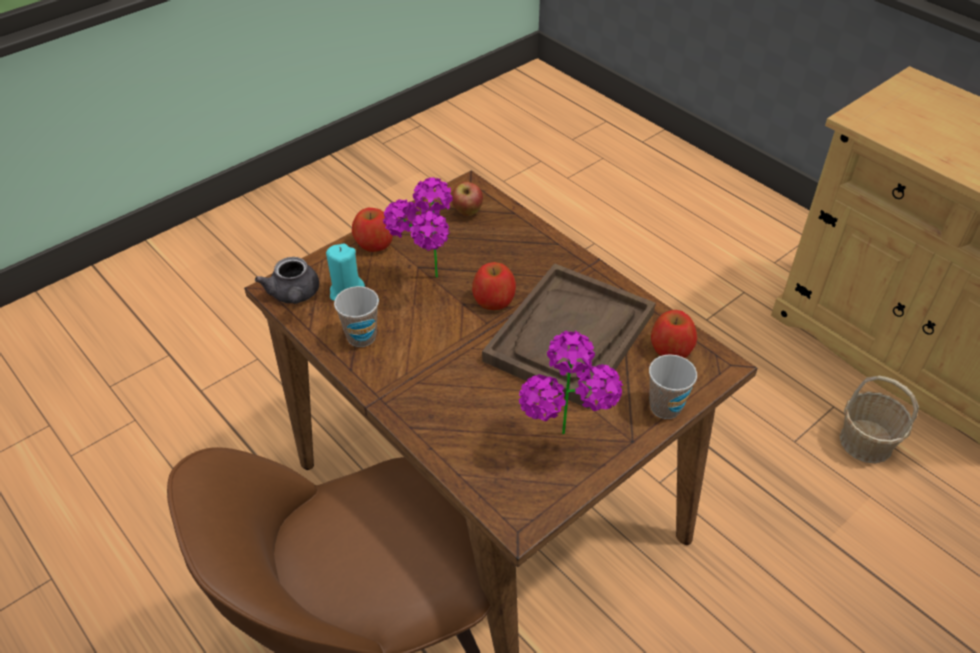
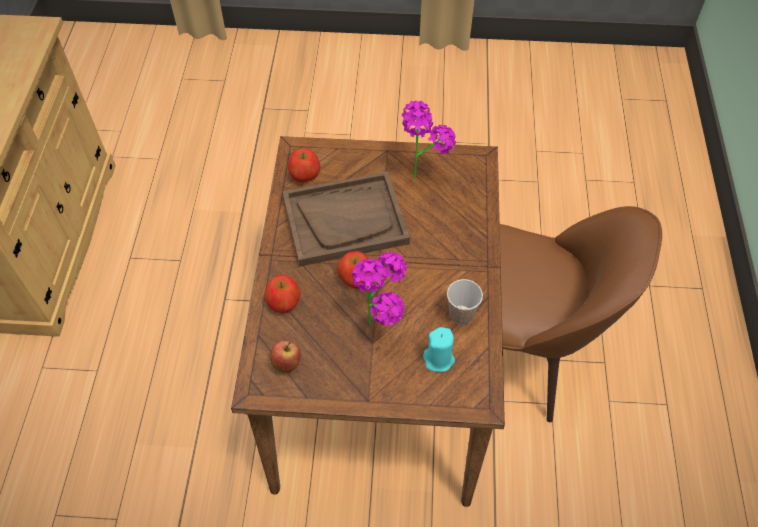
camera: 135 degrees left, 10 degrees up
(294, 296) = (476, 385): grey teapot -> none
(374, 243) = (379, 390): apple -> apple (283, 302)
(665, 407) = (351, 152): cup -> none
(865, 441) = (149, 229): basket -> none

